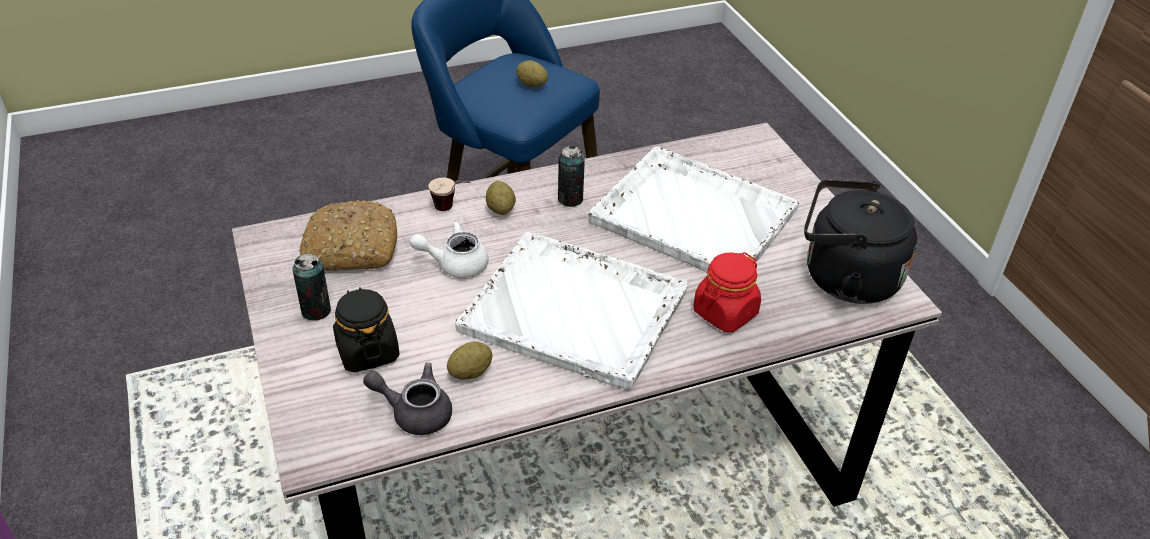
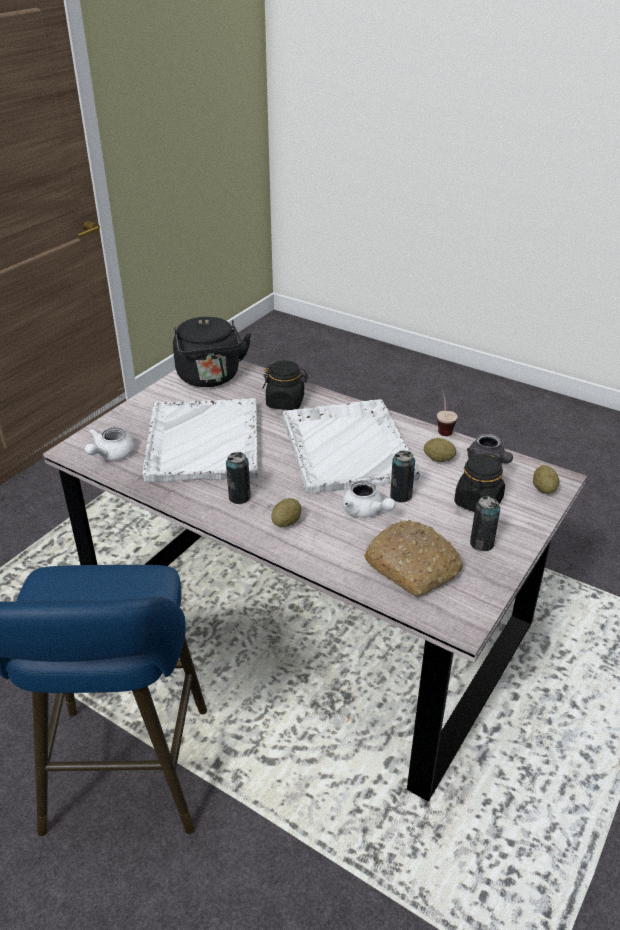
camera: 125 degrees left, 5 degrees down
(448, 301) = (401, 495): none -> can
(452, 210) = (313, 545): cup -> cup (443, 428)
(532, 84) = (85, 594): potato -> potato (543, 489)
(724, 155) = (111, 455): none -> white teapot
(725, 313) = (285, 402): red jar -> black jar

